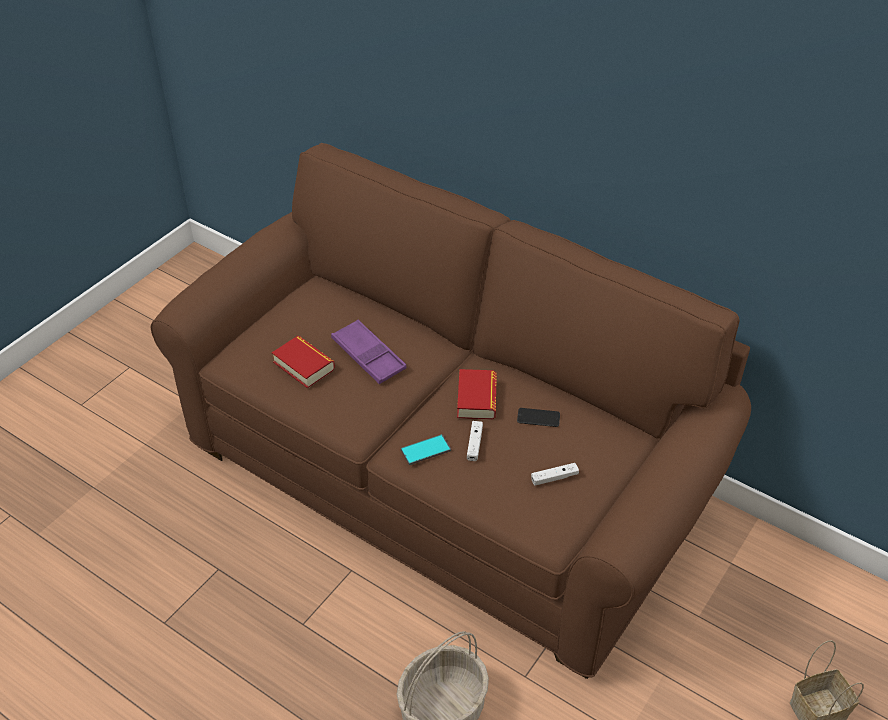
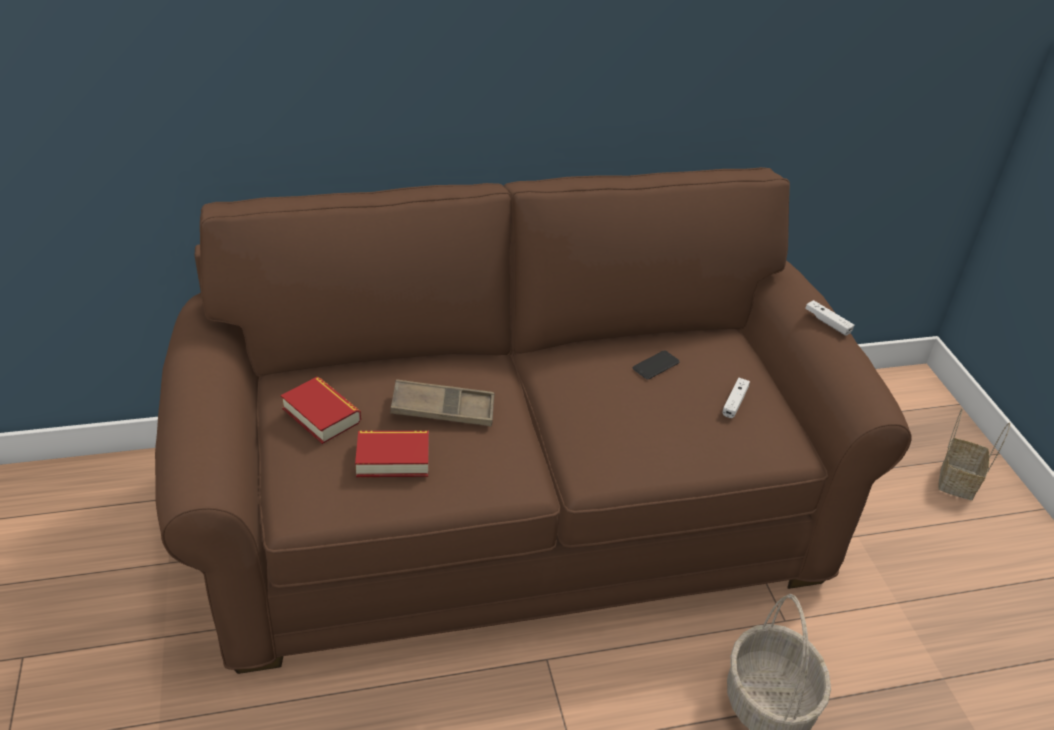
camera: 50 degrees left, 5 degrees down
(368, 356) = (443, 409): purple tray -> brown tray
(426, 450) = (612, 452): phone -> none
(474, 444) = (642, 419): white game controller -> white game controller (827, 322)
(477, 399) = (588, 383): book -> book (321, 415)

